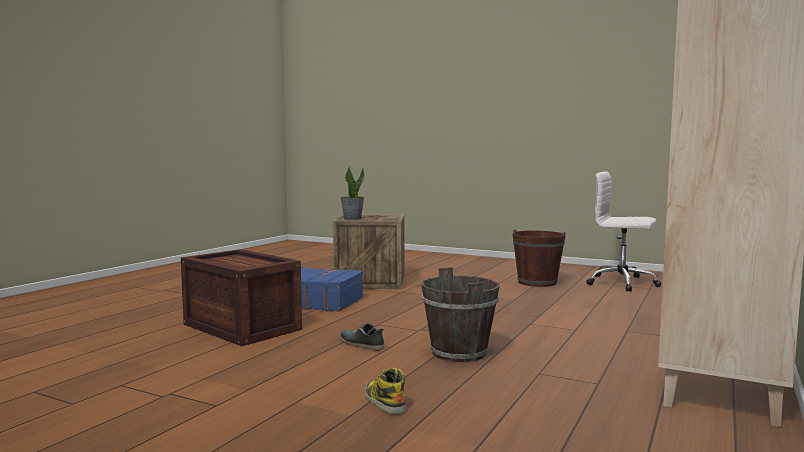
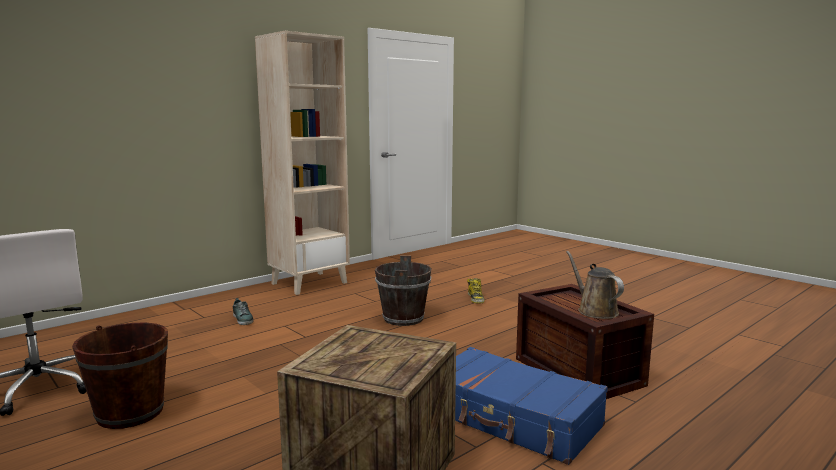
camera: 160 degrees left, 5 degrees up
(230, 260) = (595, 311): none -> brown watering can
(352, 219) = (413, 349): potted plant -> none
(361, 344) = (468, 335): shoe -> shoe (243, 319)

